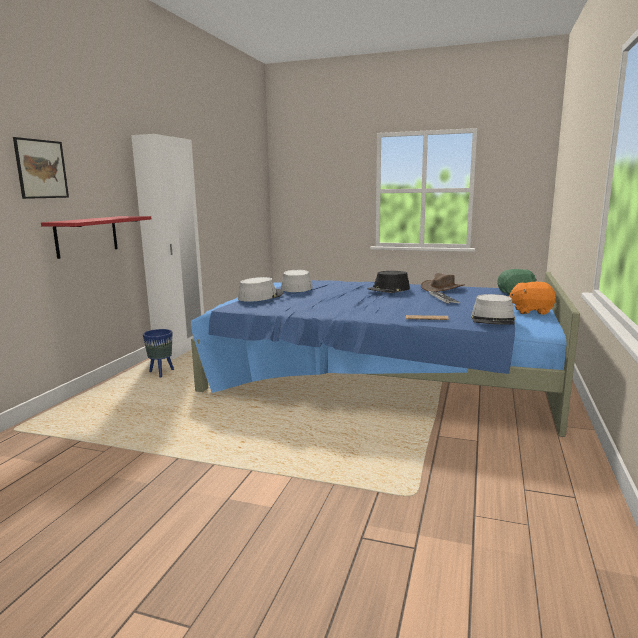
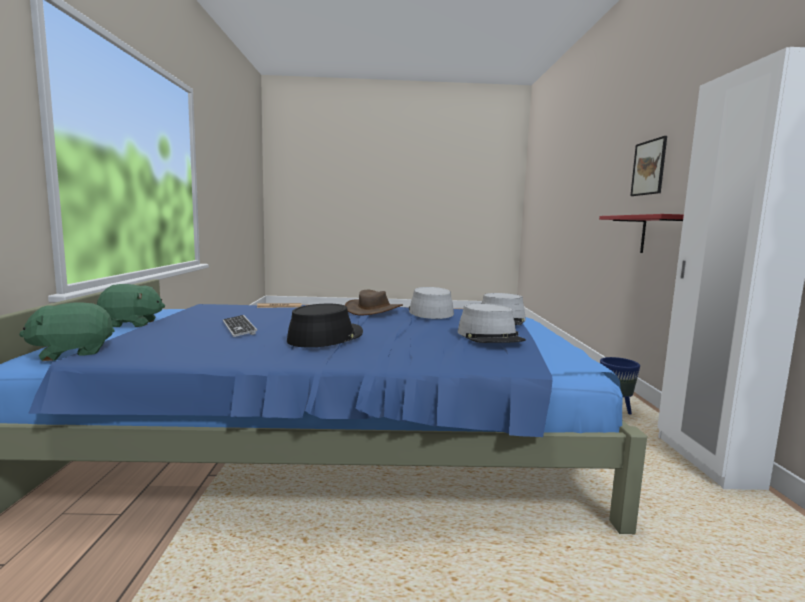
camera: 160 degrees right, 5 degrees down
(442, 288) = (217, 350): brown hat -> brown hat (374, 310)
(493, 319) = (208, 308): grey hat -> grey hat (430, 312)
(530, 311) = (131, 324): orange plush toy -> green plush toy

